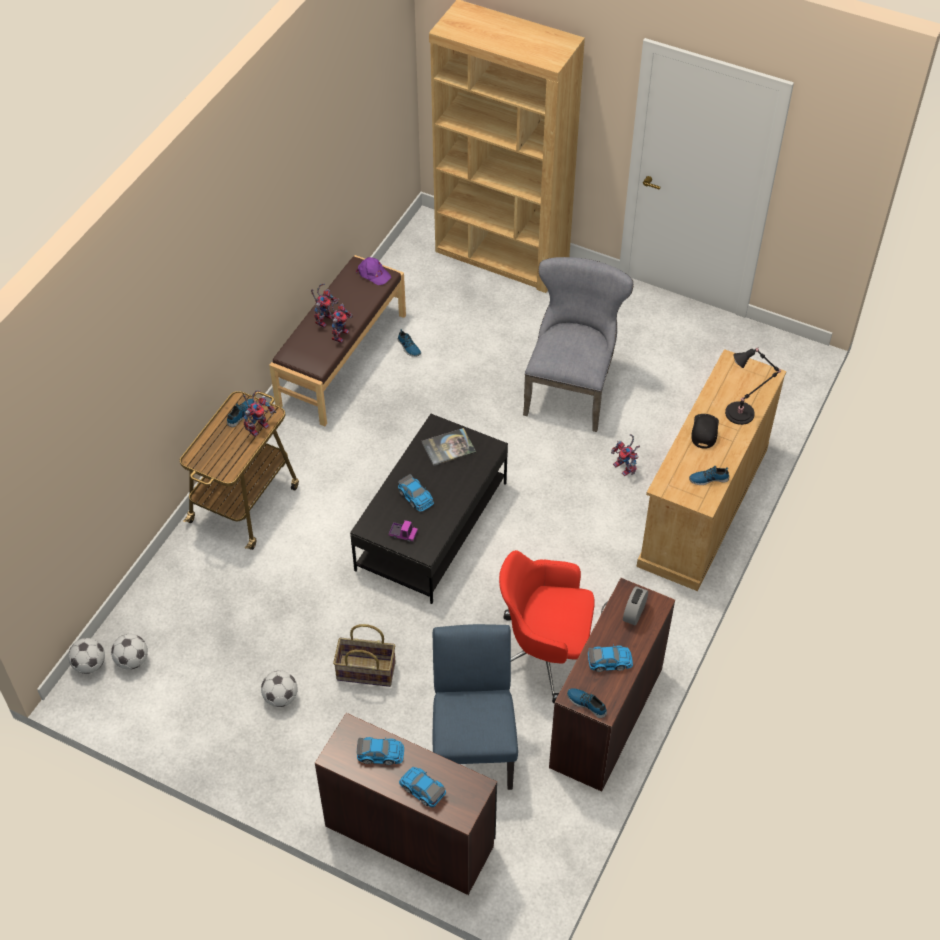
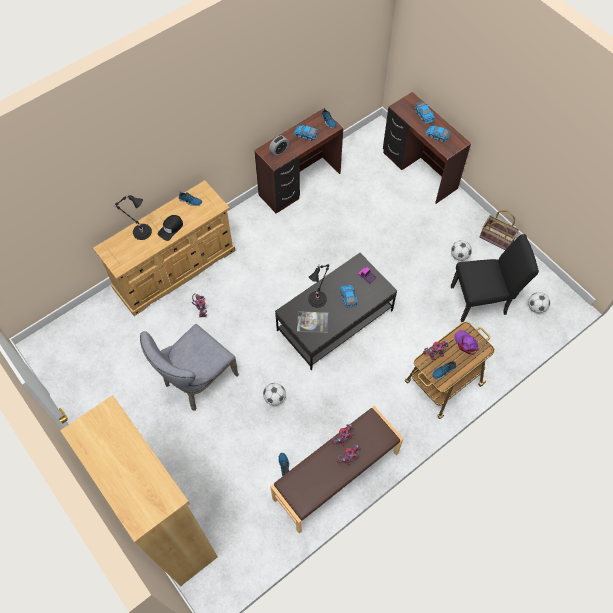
camera: 155 degrees left, 10 degrees up
(90, 665) = (561, 314): football -> football (274, 398)
(220, 639) = (483, 300): none -> black chair
(365, 672) = (409, 251): basket -> basket (497, 238)
(373, 274) = (294, 489): purple cap -> purple cap (466, 343)
(458, 480) = (318, 298): none -> black table lamp
(473, 745) = (370, 196): blue chair -> none
(544, 654) = (312, 225): red office chair -> none

